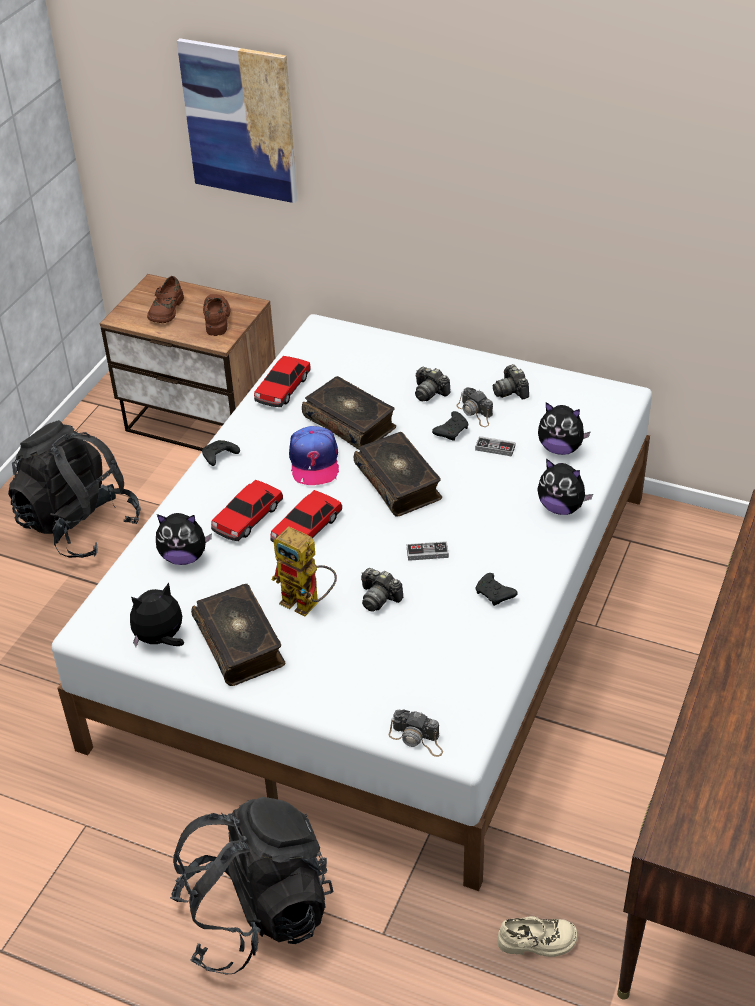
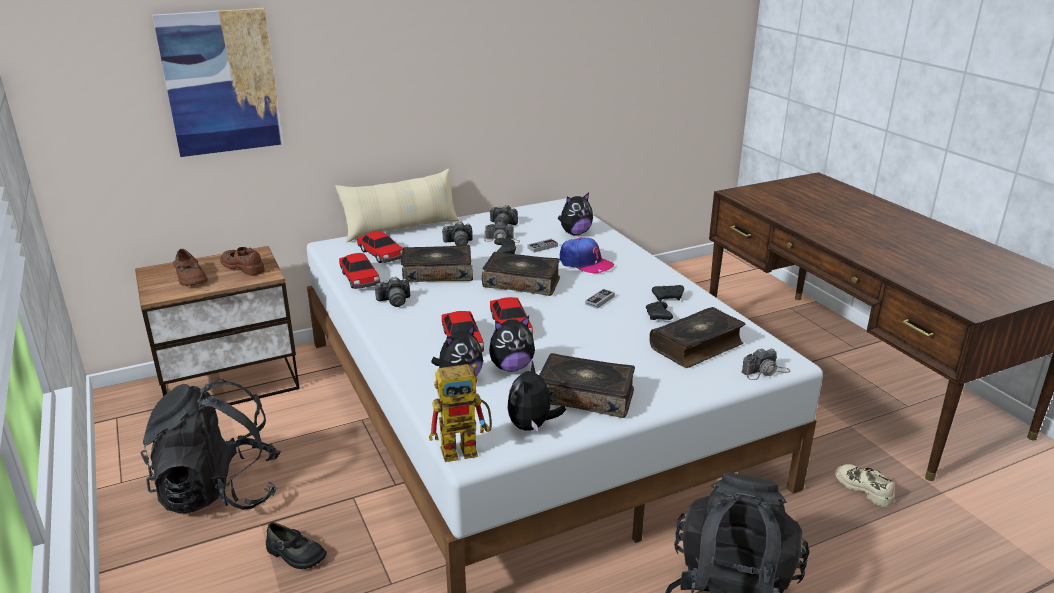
camera: 50 degrees left, 15 degrees down
(57, 617) = (295, 554): none -> black shoe
(219, 457) = (381, 325): black game controller -> black game controller (658, 316)
(308, 604) = (584, 355): toy robot -> toy robot (467, 448)
(314, 462) = (451, 298): cap -> cap (585, 263)
(343, 367) = (382, 254): none -> toy car
(379, 598) = (617, 331): camera -> camera (394, 301)
(410, 340) = (401, 228): none -> beige pillow
(413, 667) = (697, 346): none -> book
(537, 941) = (864, 488): beige shoe -> beige shoe turned 75 degrees counterclockwise
(561, 508) = (624, 252): plush toy -> plush toy (511, 367)

